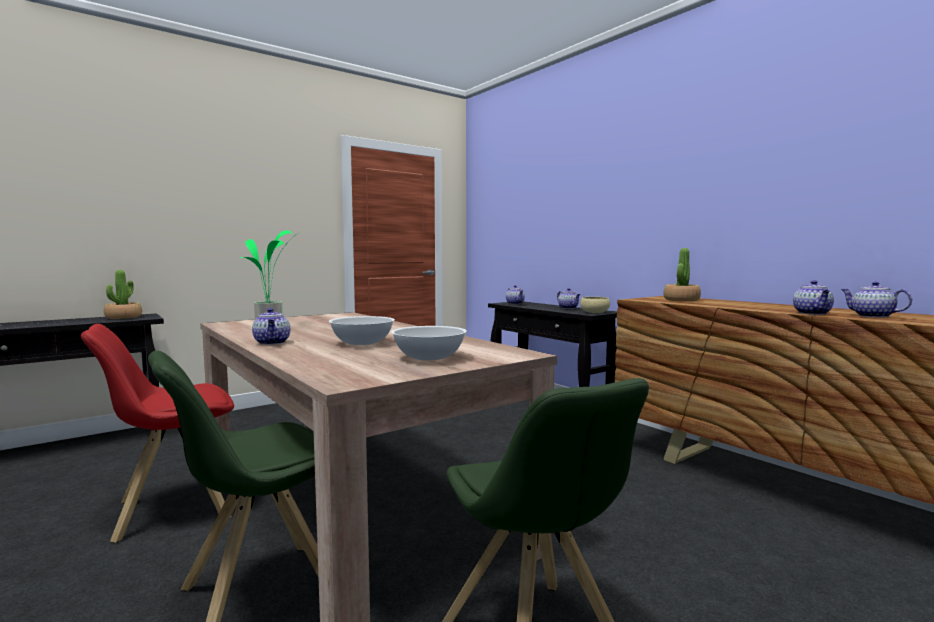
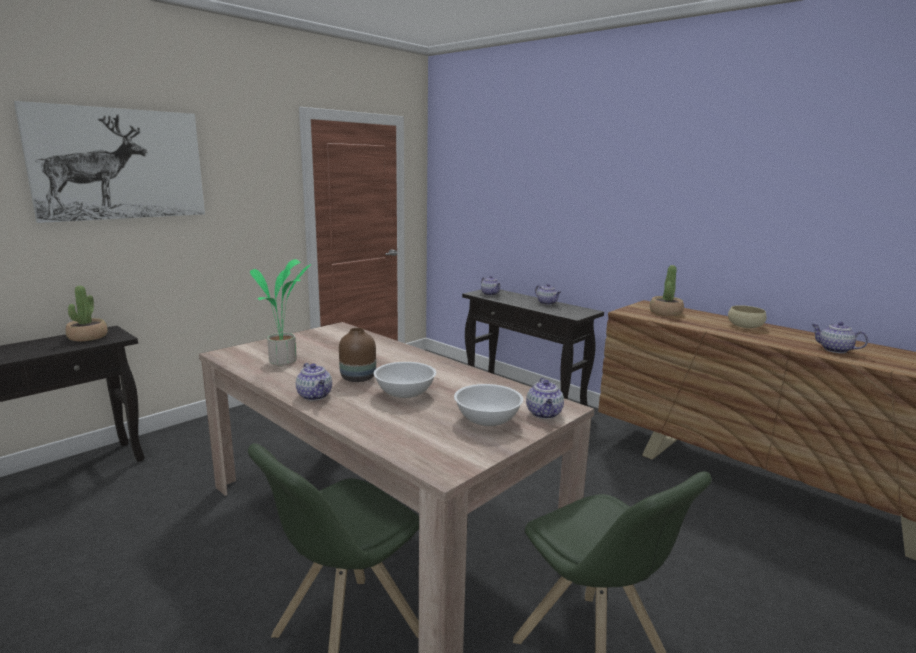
camera: 10 degrees left, 10 degrees up
(172, 172) = (119, 164): none -> picture
(173, 510) = (211, 549): red chair -> none
(328, 335) = (359, 378): none -> brown vase
(594, 312) = (576, 312): beige bowl -> beige bowl (745, 325)
(813, 313) = (787, 345): teapot -> teapot (544, 414)

